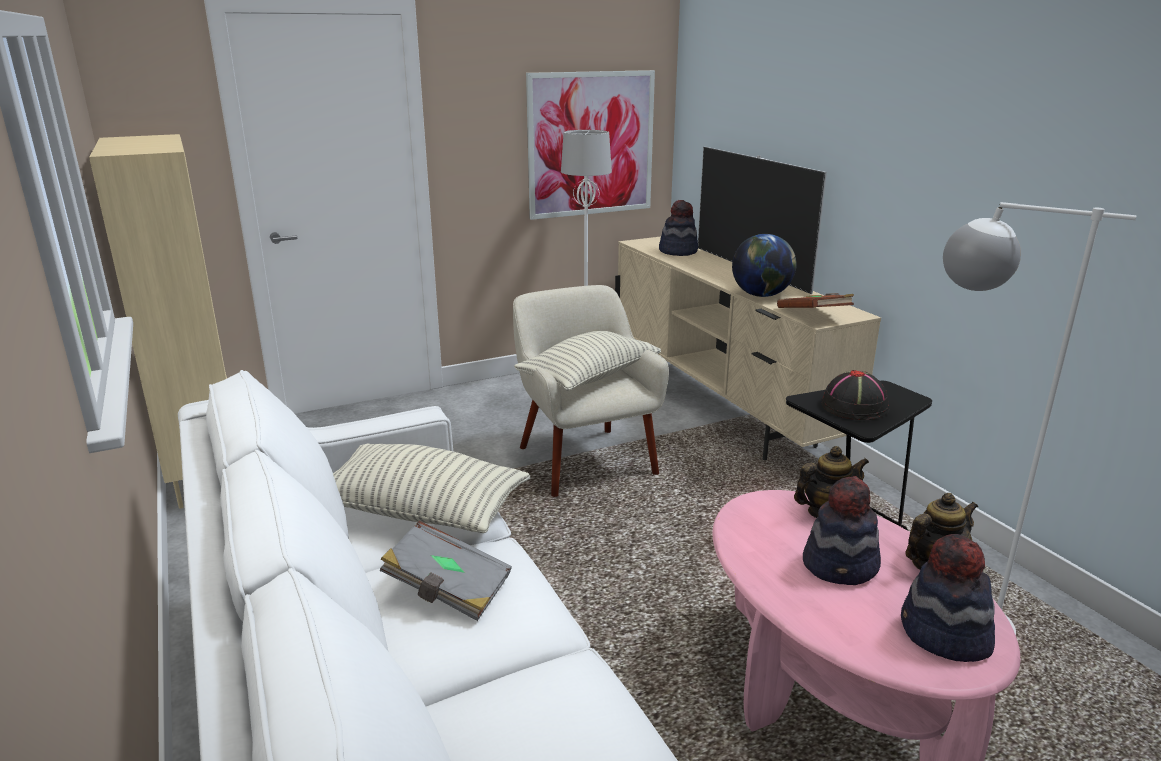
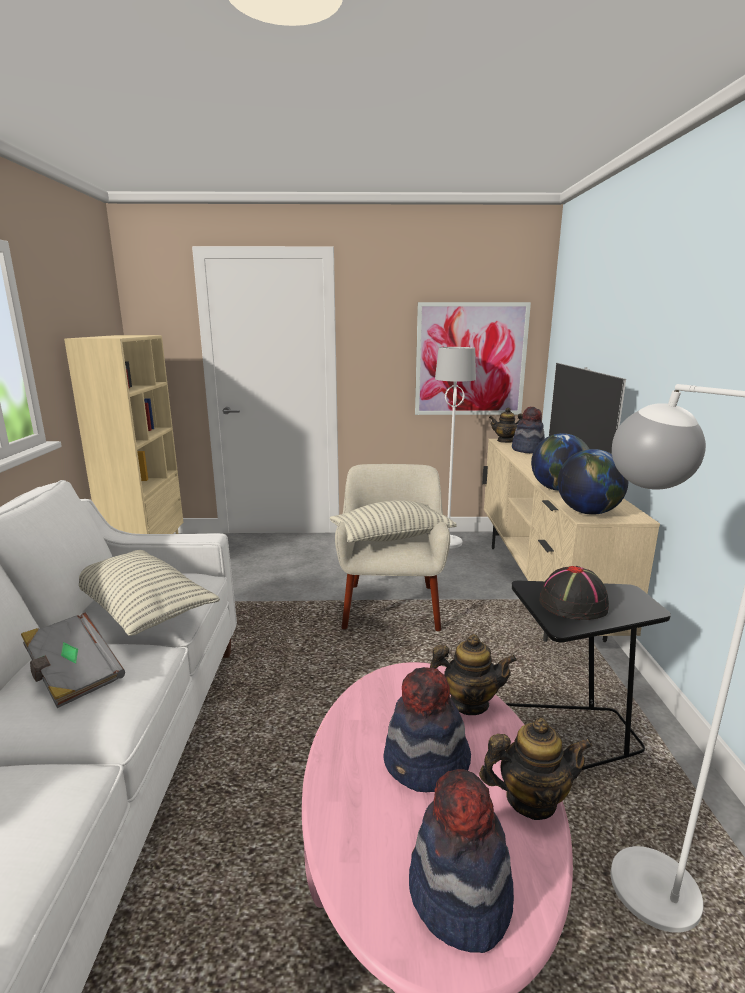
camera: 25 degrees right, 5 degrees down
(641, 242) = (505, 441): none -> teapot
(814, 316) = (588, 512): brown book -> globe

